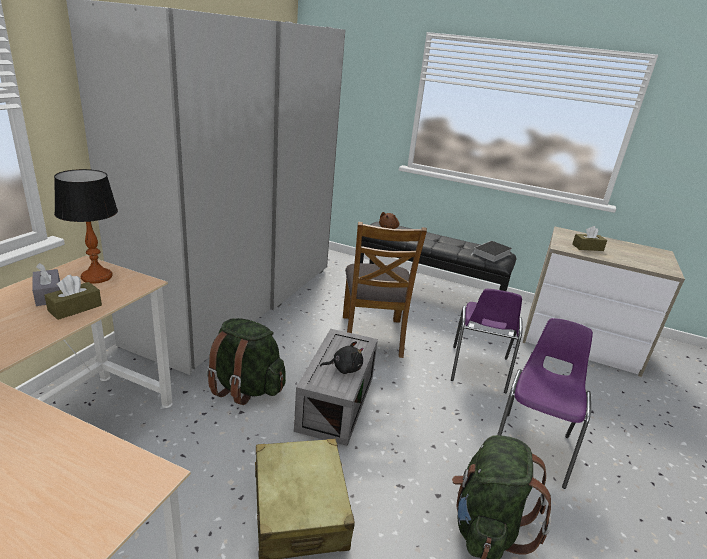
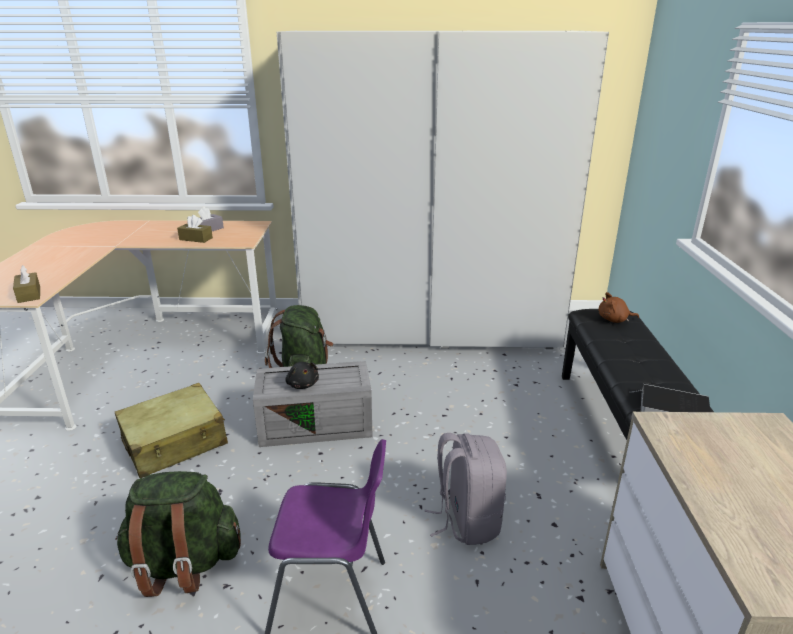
camera: 70 degrees right, 0 degrees up
(96, 277) = (241, 231): table lamp -> none
(372, 335) = (456, 417): brown chair -> none
(478, 370) = (466, 521): purple chair -> grey backpack
(587, 247) = (717, 455): brown tissue box -> brown tissue box (29, 294)

